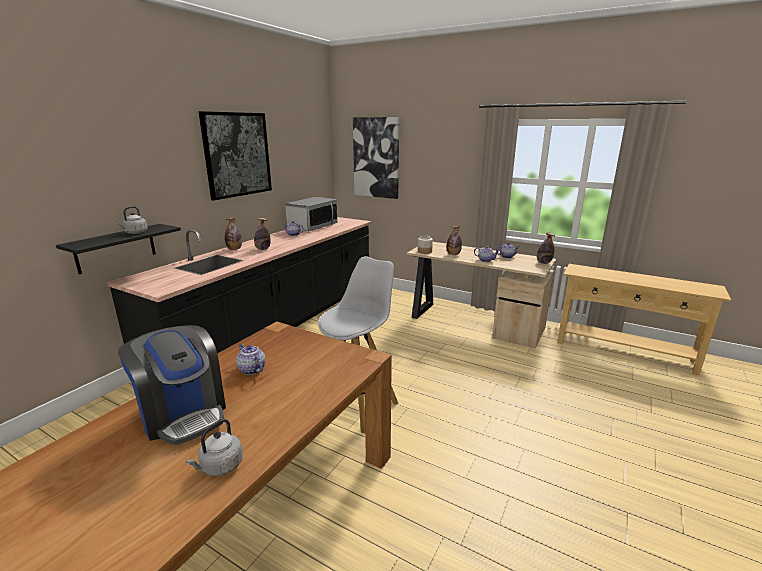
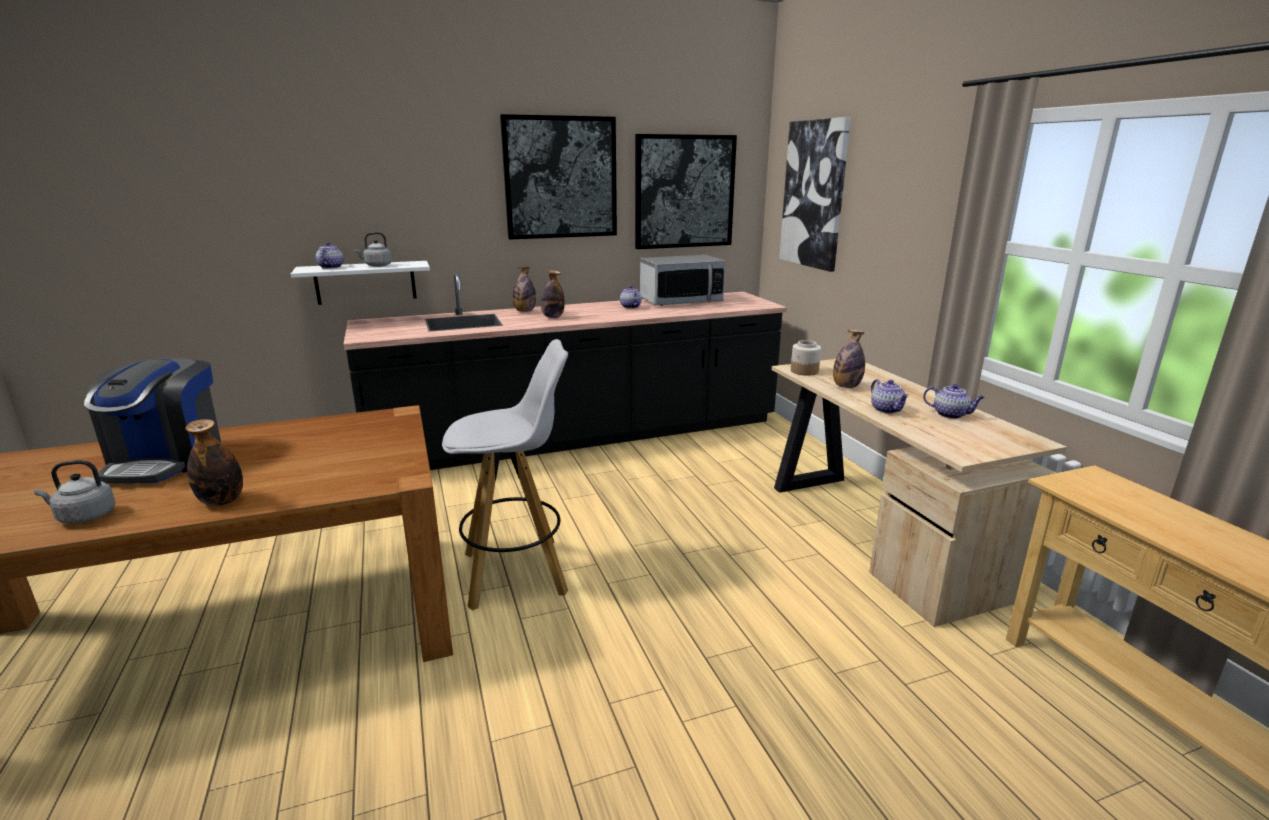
camera: 40 degrees right, 0 degrees up
(116, 248) = (365, 282): black shelf -> white shelf
(251, 369) = (289, 444): teapot -> teapot (331, 267)
(299, 159) = (684, 192): none -> picture
(543, 263) = (1011, 445): bottle -> bottle (222, 501)

